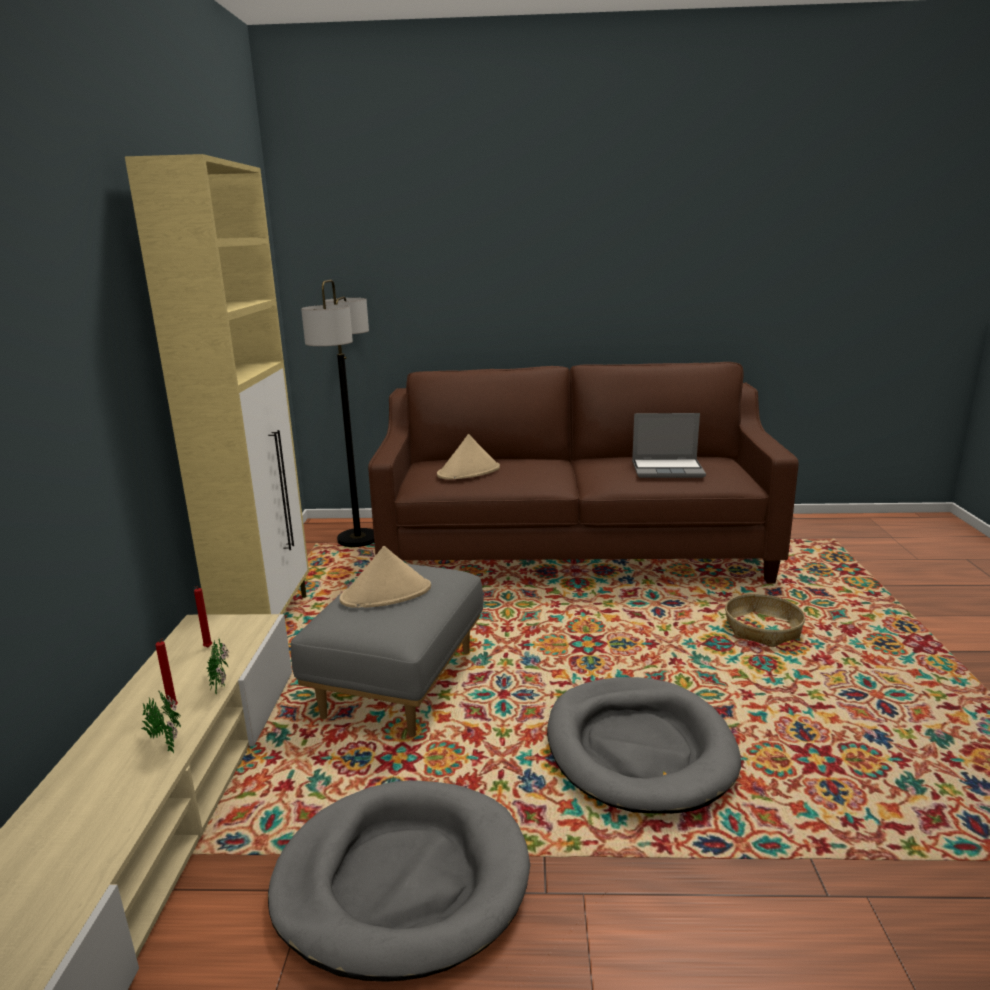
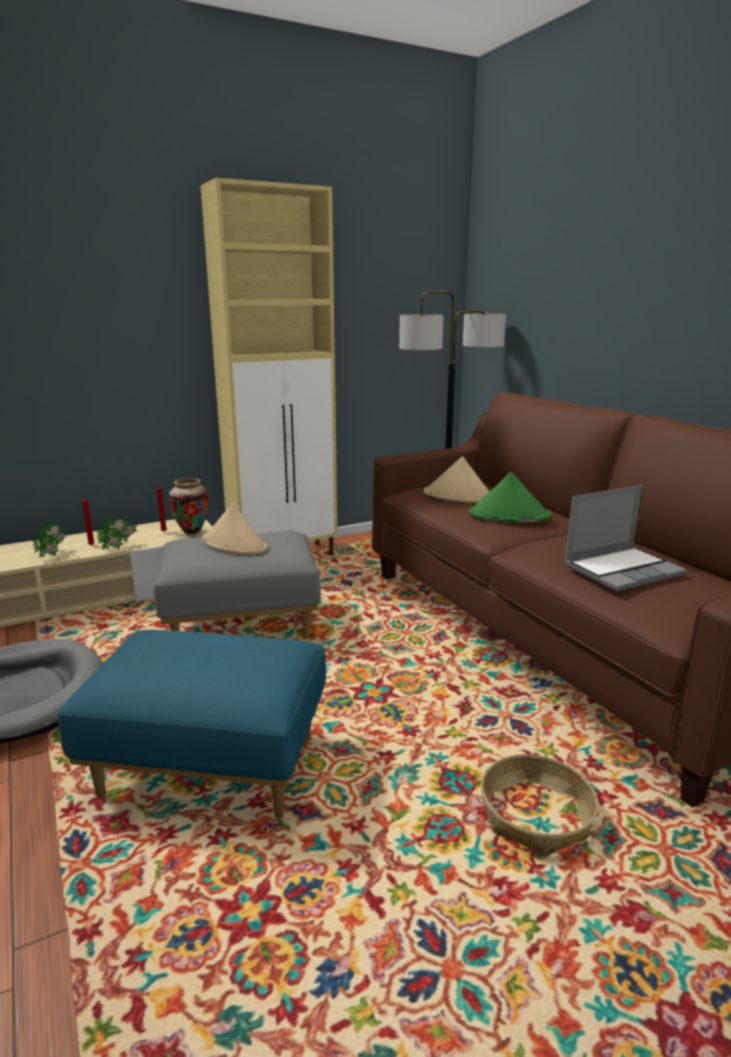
camera: 60 degrees right, 0 degrees up
(244, 629) = (192, 533): none -> vase
(534, 469) = (508, 515): none -> green hat
(639, 748) = (212, 766): grey dog bed -> blue ottoman
(668, 469) = (623, 570): laptop -> laptop turned 90 degrees counterclockwise

